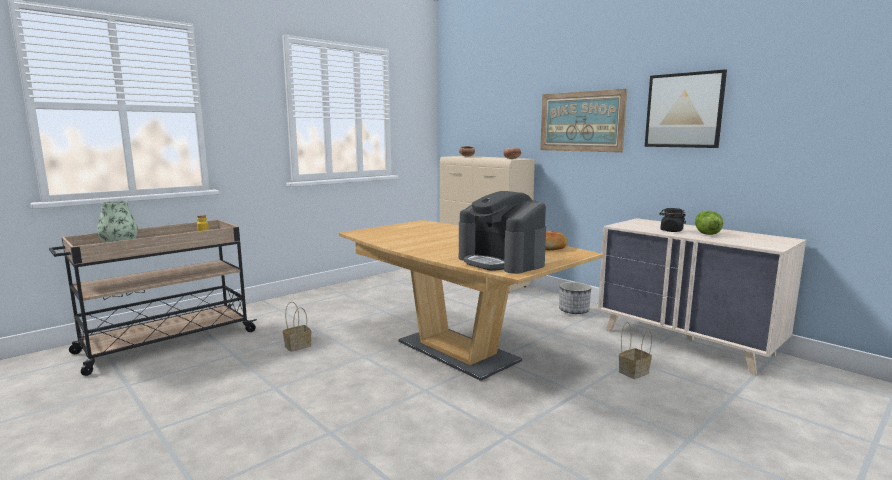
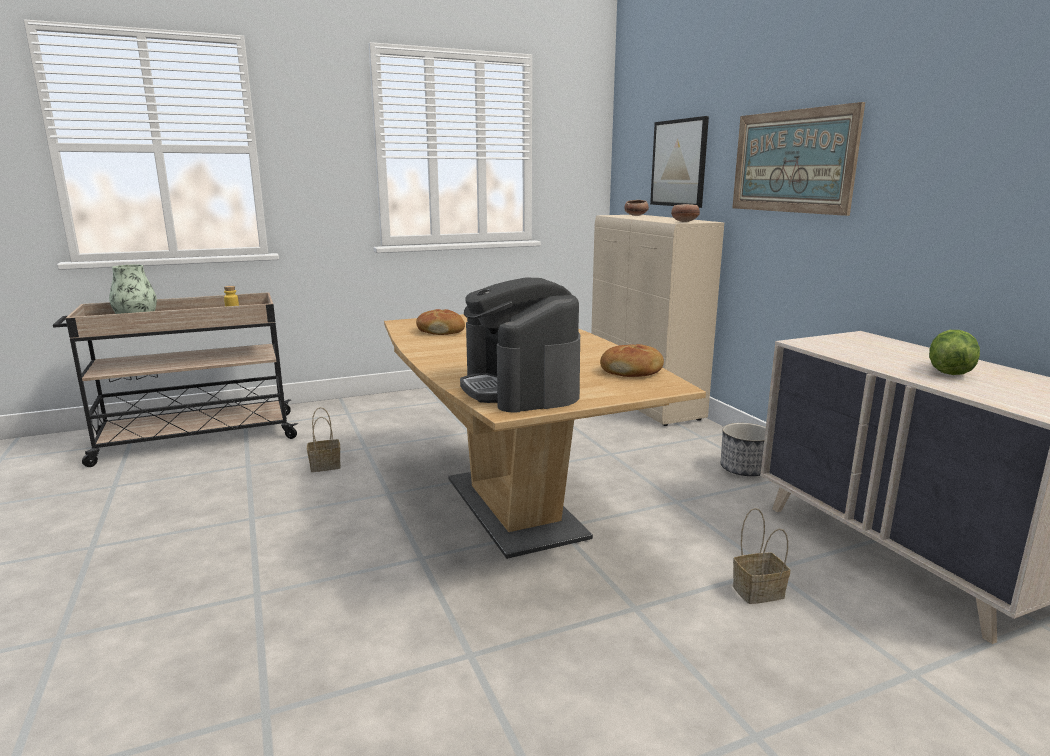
camera: 20 degrees right, 5 degrees up
(391, 235) = (441, 331): none -> bread
(671, 230) = (887, 360): black jar -> none
(683, 110) = (955, 140): picture -> picture (679, 163)

